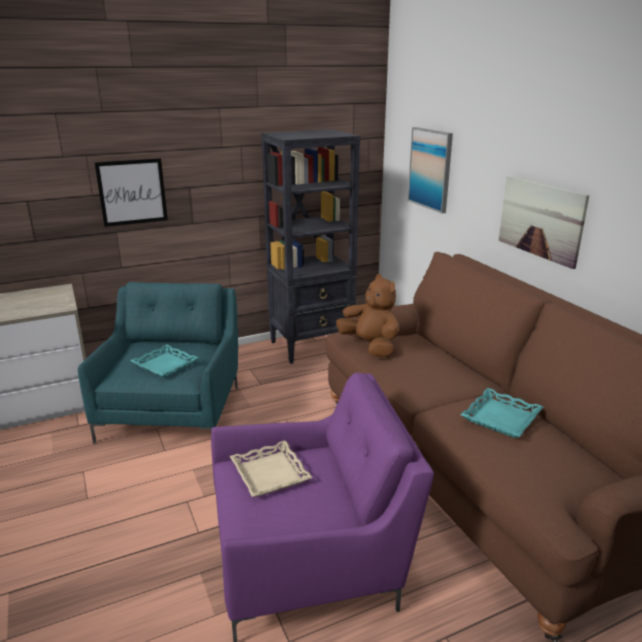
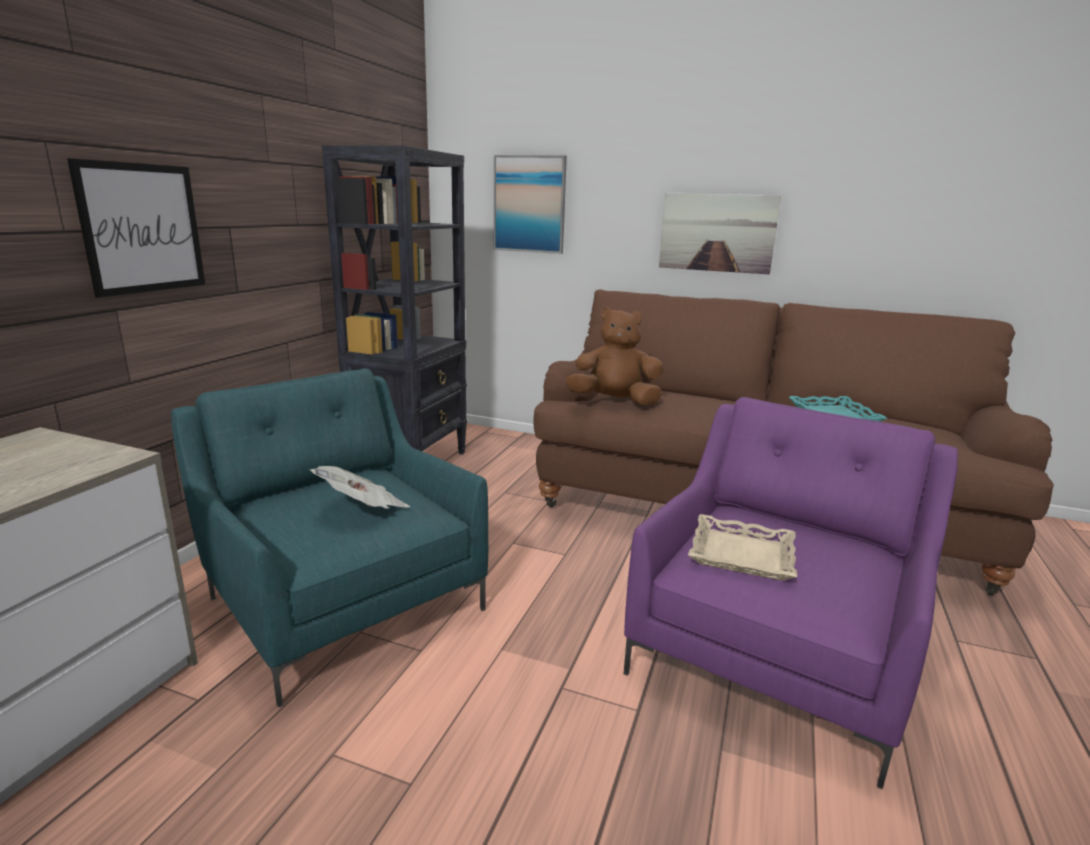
camera: 45 degrees left, 5 degrees down
(165, 365) = (363, 509): turquoise tray -> newspaper

